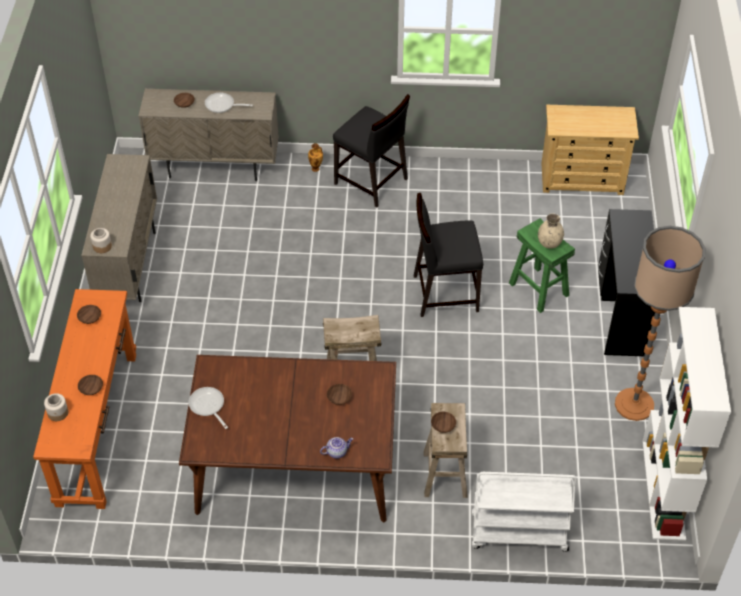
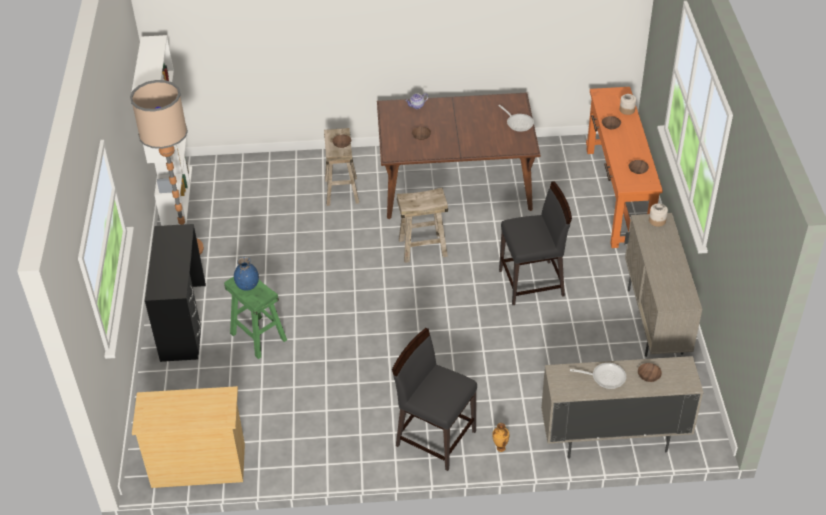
camera: 175 degrees right, 5 degrees down
(444, 293) = (348, 324): black chair -> black chair (532, 283)
(518, 533) = (288, 162): white cart -> none
(549, 243) = (247, 286): beige vase -> blue vase

